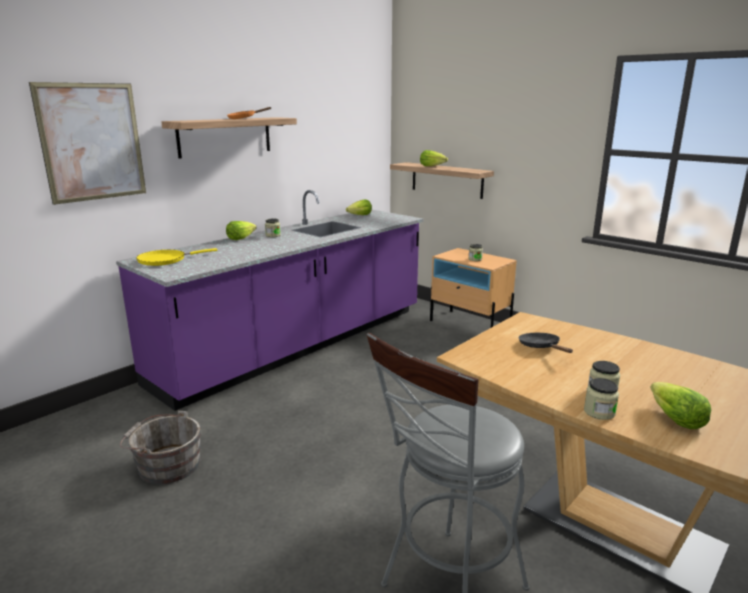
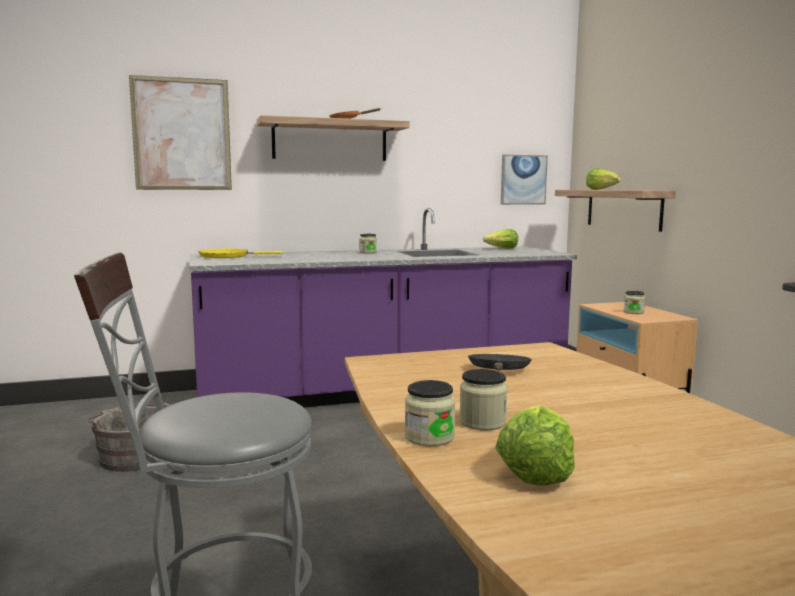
camera: 30 degrees right, 10 degrees down
(240, 238) = (331, 252): lettuce -> none
(363, 156) = (523, 179): none -> picture

